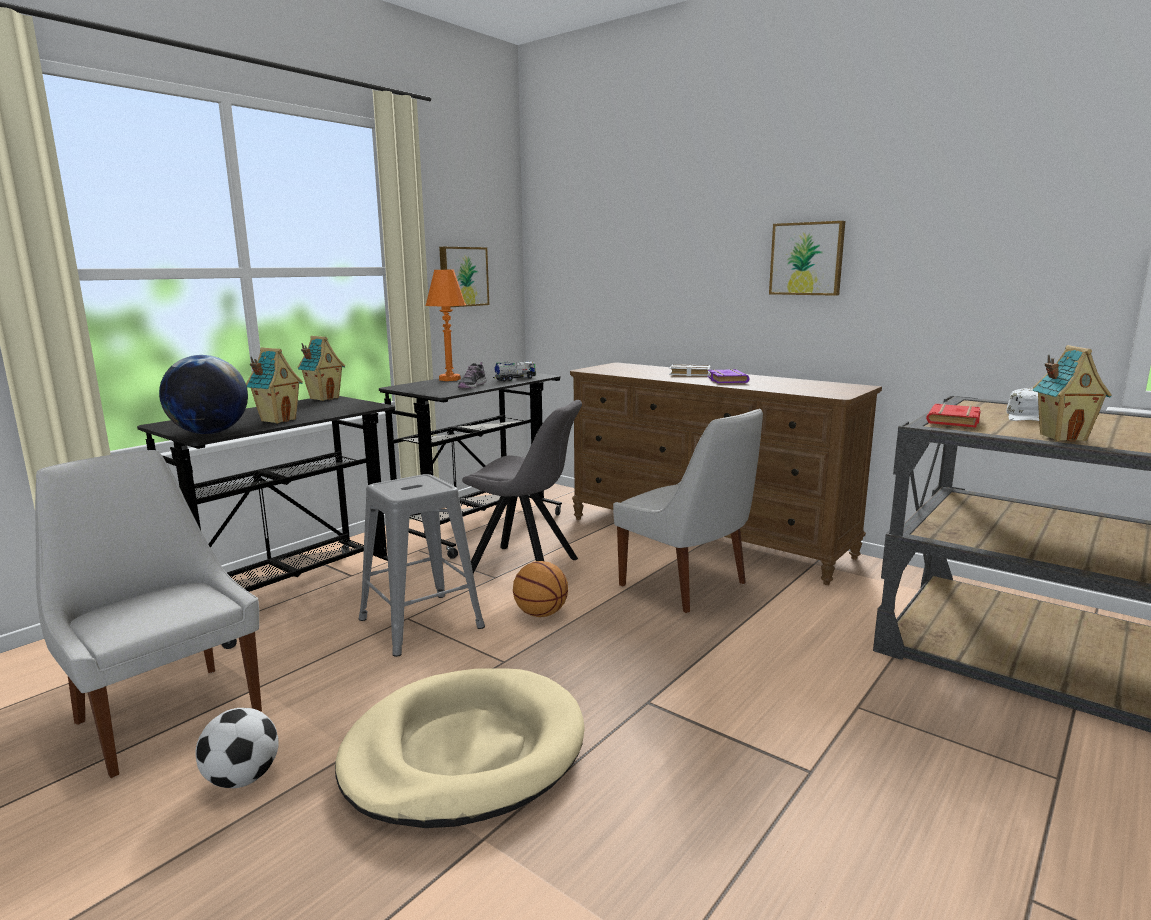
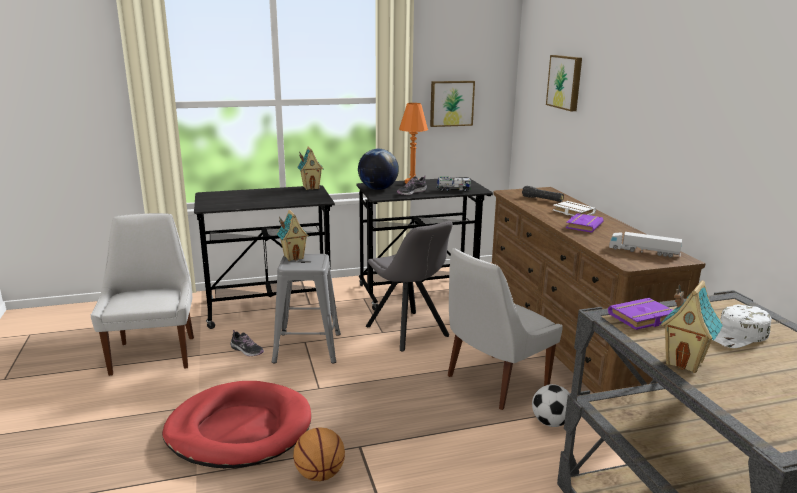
camera: 35 degrees right, 5 degrees up
(210, 433) = (212, 206): globe -> globe (378, 189)
(242, 779) = (147, 398): football -> football (550, 422)
(278, 420) = (257, 202): toy house -> toy house (294, 257)
(332, 655) = (247, 350): none -> shoe
(464, 752) = (239, 429): beige dog bed -> red dog bed
(541, 614) = (376, 366): basketball -> basketball (320, 475)
(636, 370) = (542, 199): none -> black flashlight
(687, 586) = (494, 382): white chair -> white chair turned 60 degrees clockwise
(807, 259) = (674, 130): picture -> picture (565, 82)
(822, 387) = (644, 252): none -> toy truck
(955, 421) = (641, 318): red book -> purple book

